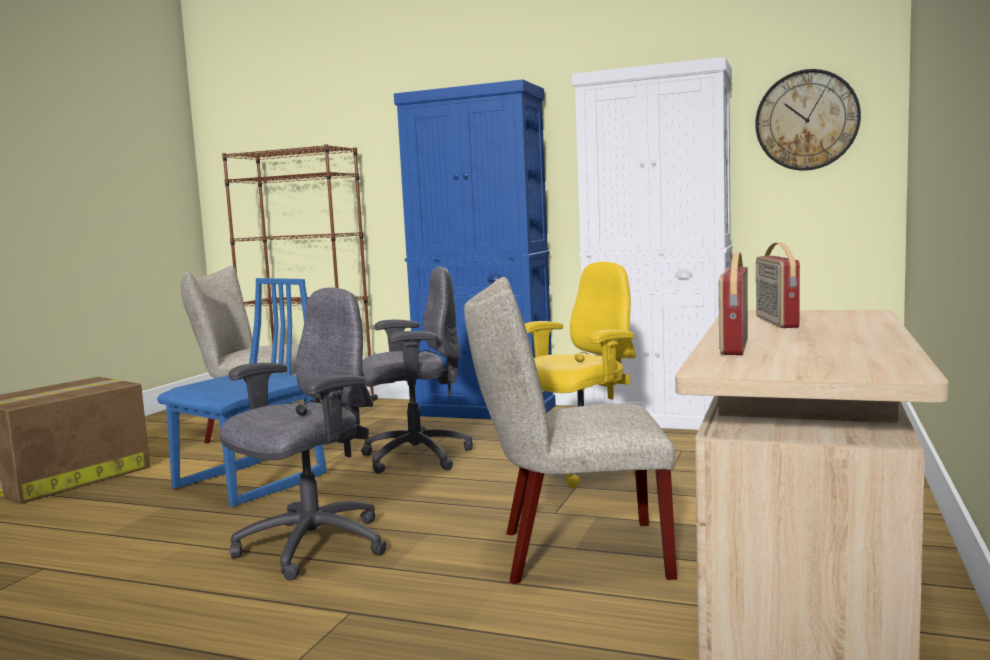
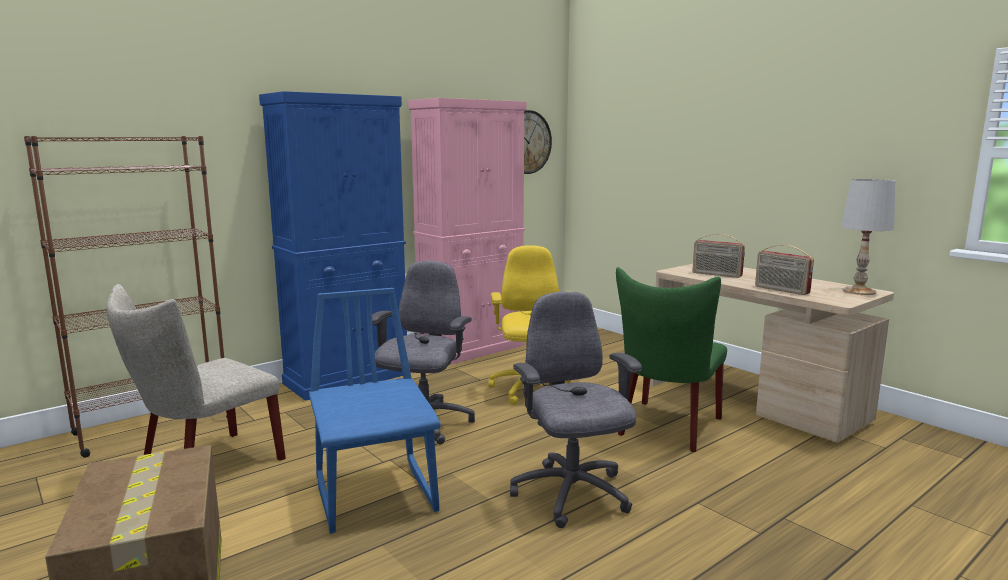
camera: 60 degrees left, 5 degrees up
(571, 553) = (667, 428): beige chair -> green chair
(660, 419) = (471, 349): white cabinet -> pink cabinet
(868, 368) = (859, 291): none -> white table lamp

